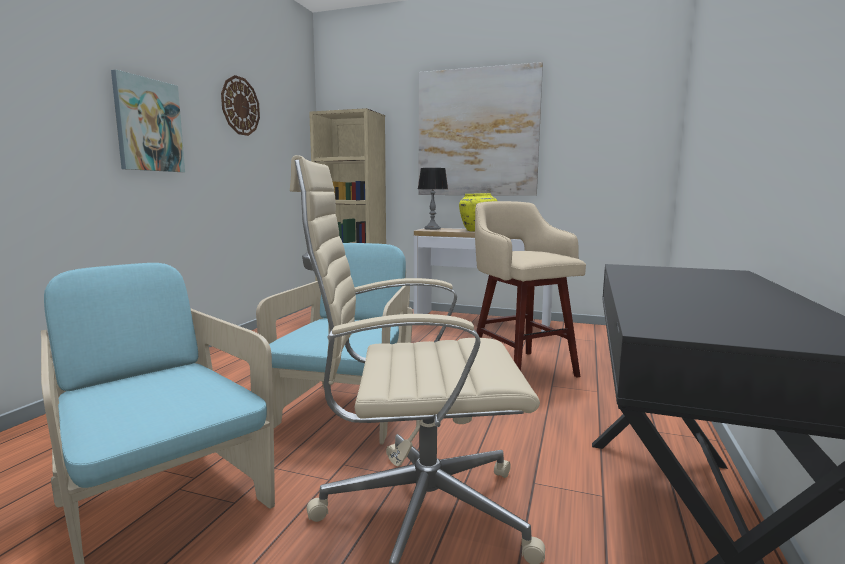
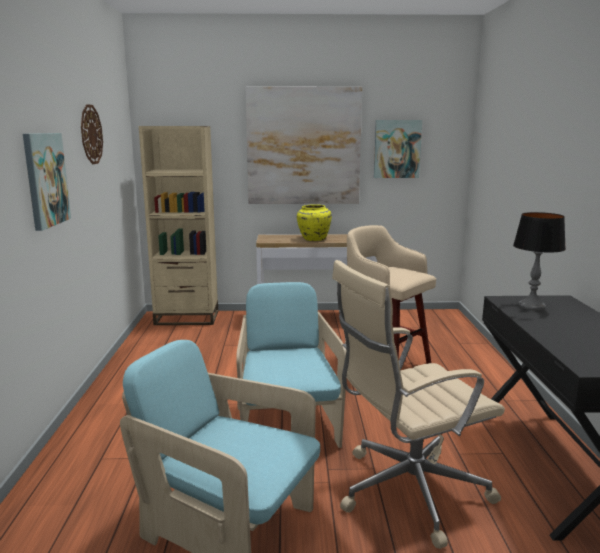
camera: 20 degrees left, 5 degrees up
(432, 229) = (268, 238): table lamp -> table lamp (531, 306)
(584, 132) = (397, 149): none -> picture

